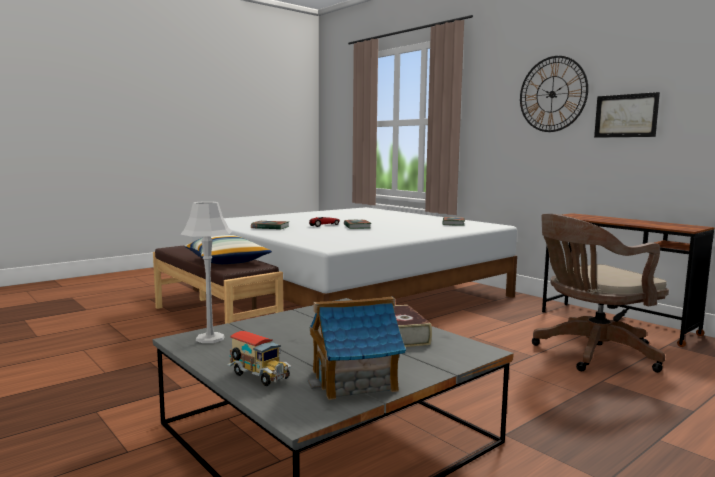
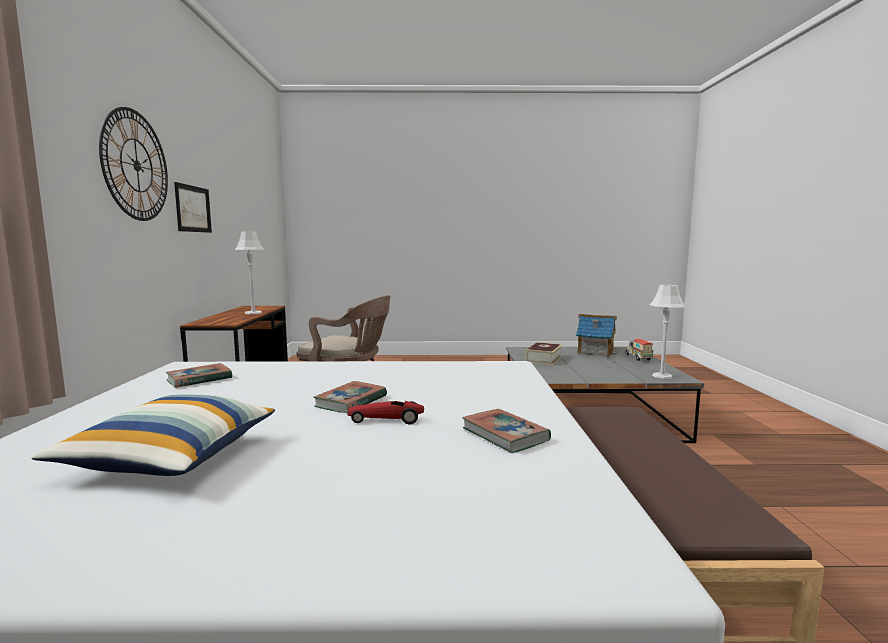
camera: 140 degrees left, 0 degrees up
(227, 261) = (626, 430): pillow -> pillow (171, 457)
(626, 222) = (253, 313): none -> grey table lamp

